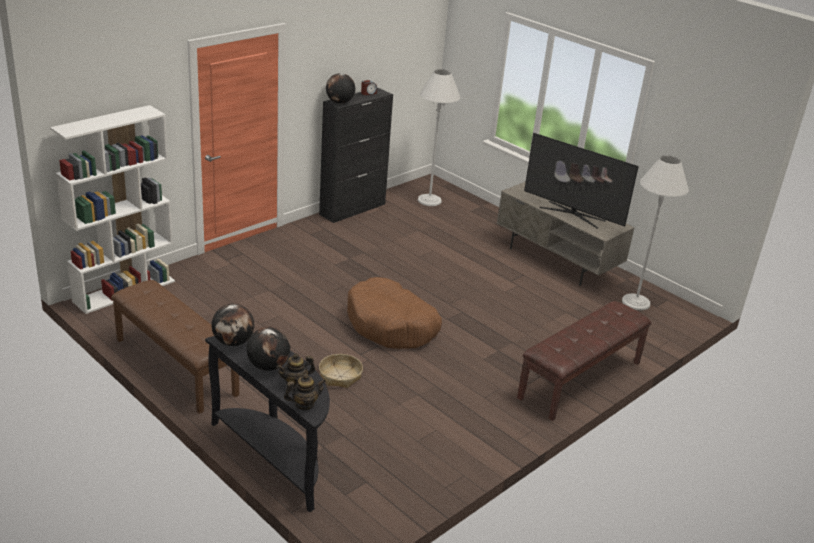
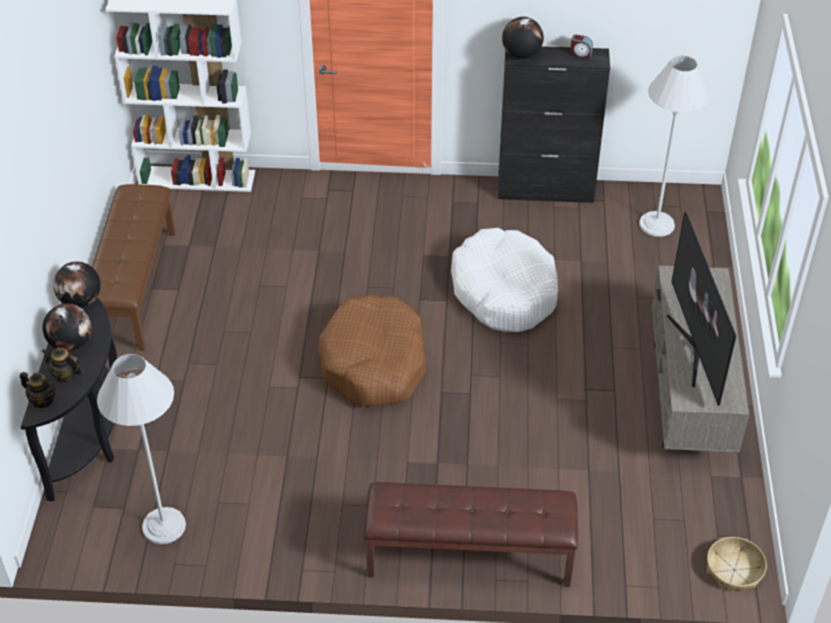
camera: 50 degrees right, 15 degrees up
(340, 376) = (249, 388): basket -> basket (734, 570)
(404, 260) = (504, 291): none -> white dog bed
(635, 302) = (699, 513): white floor lamp -> white floor lamp (164, 526)

